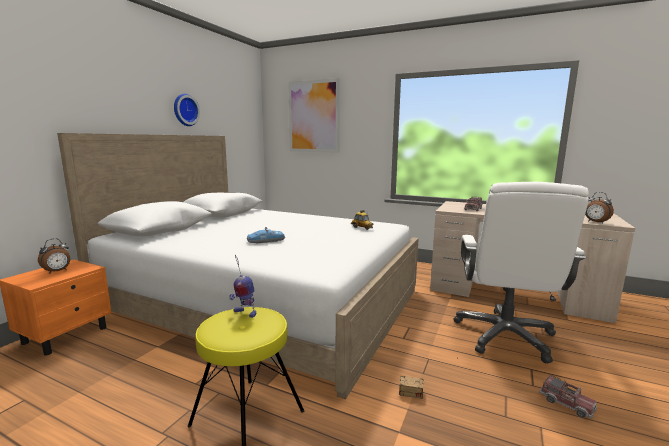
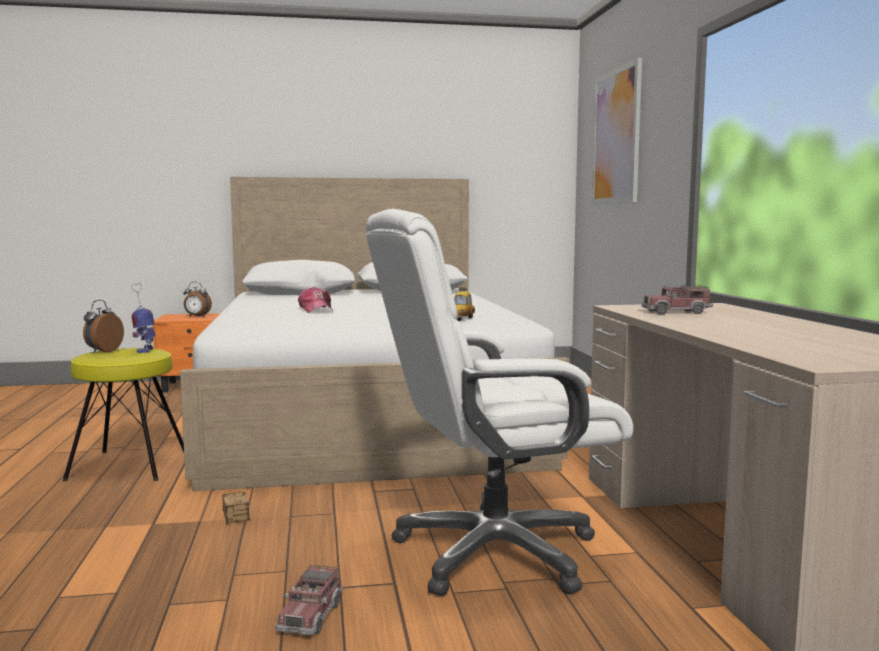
camera: 55 degrees right, 5 degrees down
(184, 110) = (404, 144): wall clock -> none
(266, 241) = (316, 310): toy car -> cap
(595, 222) = (783, 354): alarm clock -> alarm clock (103, 351)

